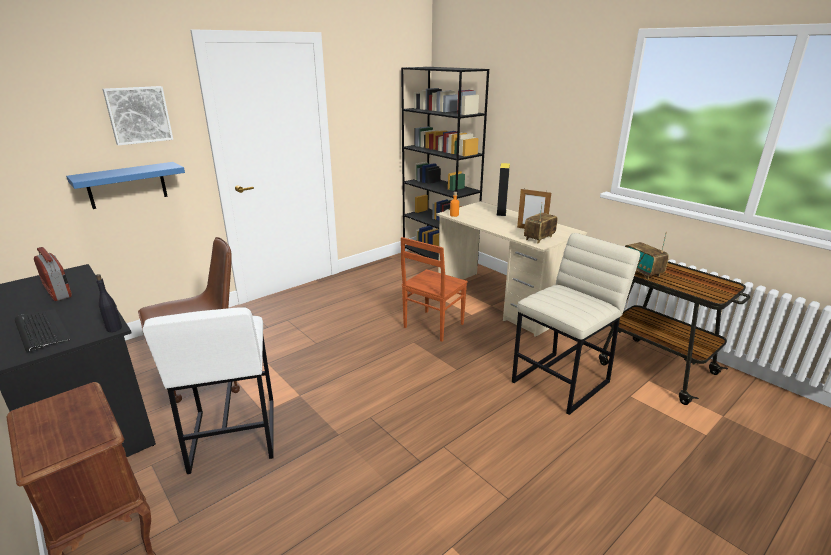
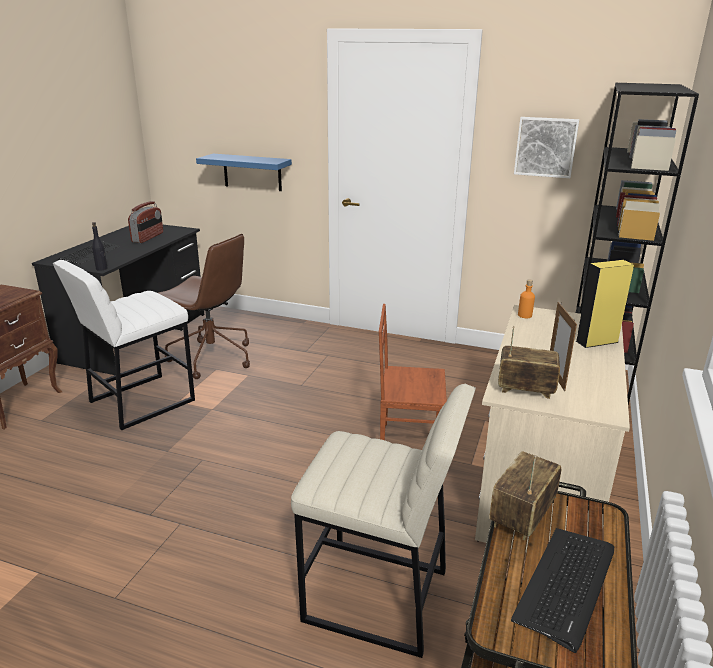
camera: 60 degrees right, 0 degrees up
(138, 115) = (270, 110): picture -> picture (545, 147)
(688, 278) = (566, 585): none -> keyboard

